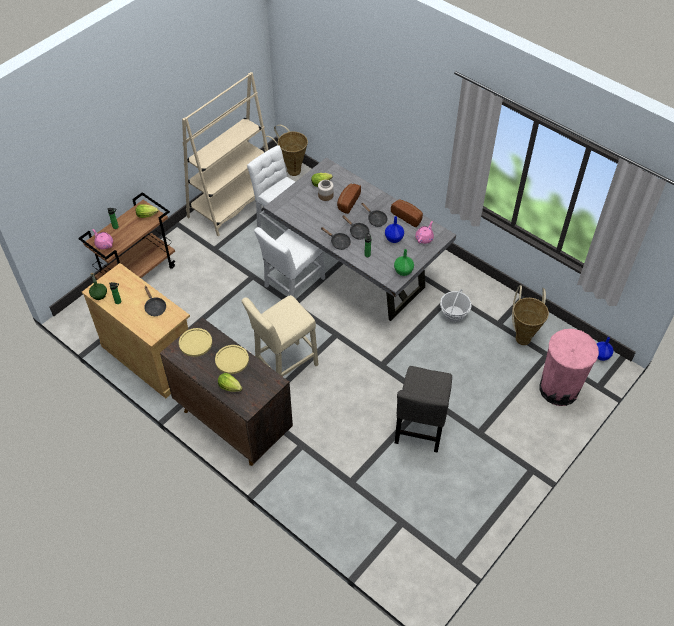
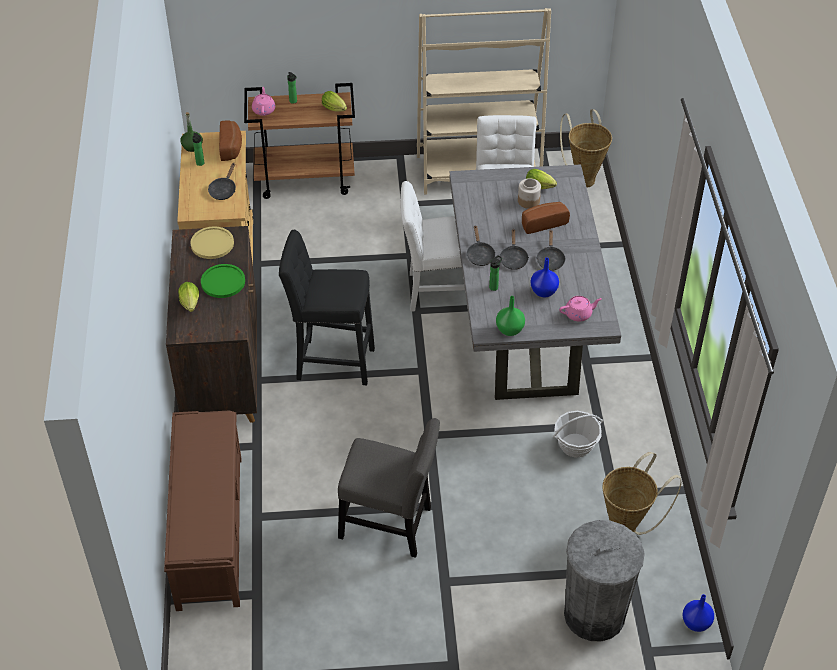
camera: 45 degrees right, 5 degrees down
(232, 360) = (223, 282): yellow plate -> green plate
(284, 367) = (331, 362): beige stool -> black stool
(335, 511) = (209, 529): none -> brown bench
(408, 216) = (590, 280): bread -> bread (231, 147)
(420, 427) = (390, 525): grey chair -> grey chair turned 135 degrees counterclockwise
(558, 389) = (594, 614): pink trash can -> grey trash can

